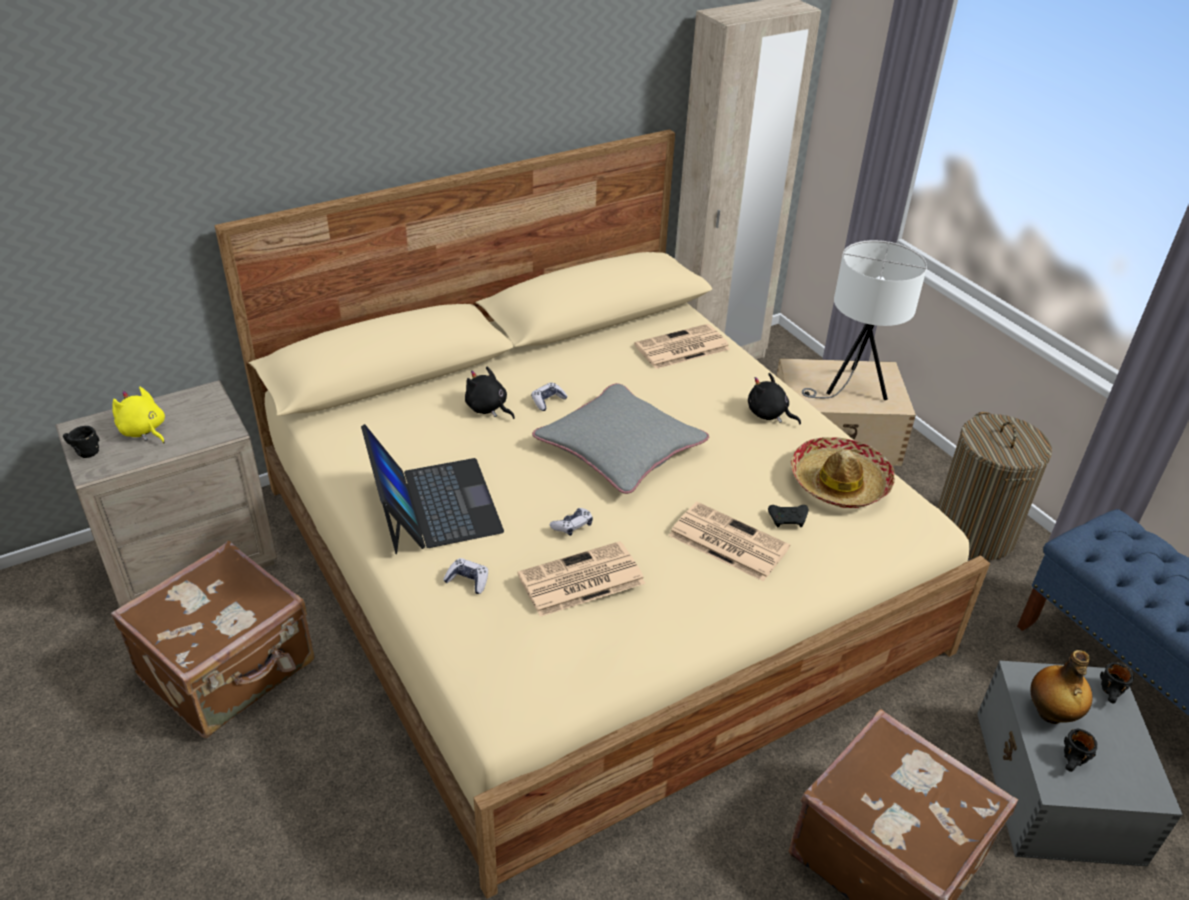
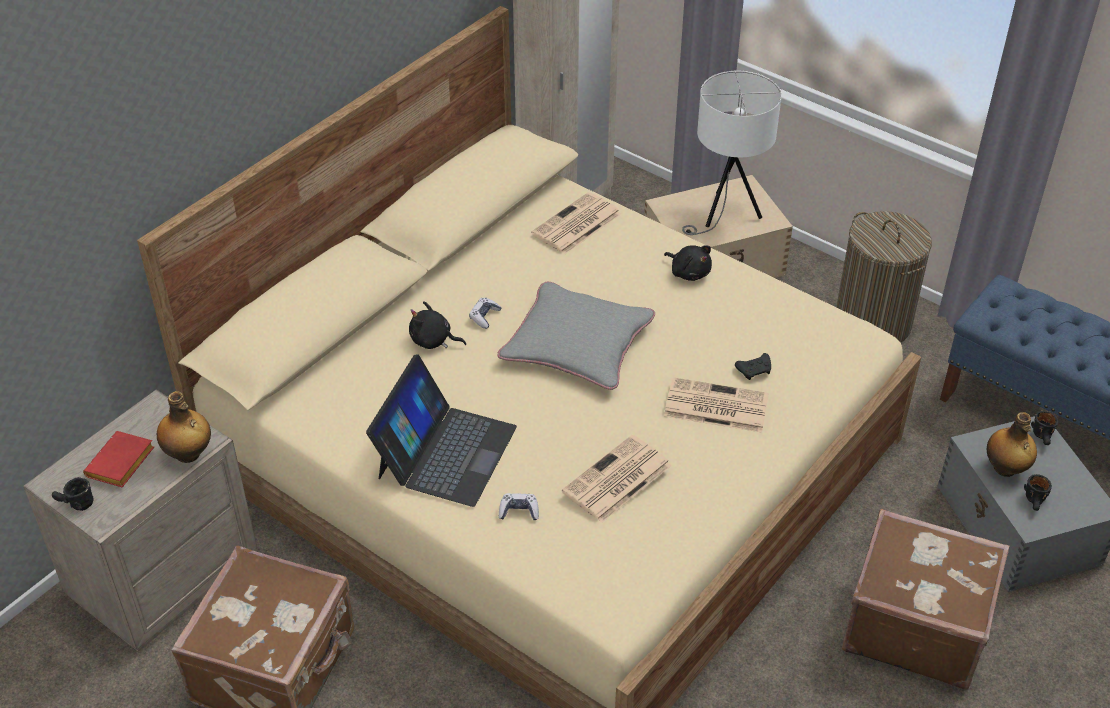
camera: 20 degrees left, 5 degrees up
(143, 431) = (121, 465): yellow plush toy -> red book
(204, 439) = (188, 454): none -> bottle
(434, 505) = (445, 451): laptop -> laptop turned 60 degrees clockwise
(572, 526) = (581, 433): game controller -> none
(769, 414) = (689, 272): black plush toy -> black plush toy turned 150 degrees counterclockwise
(839, 482) = (779, 322): hat -> none

